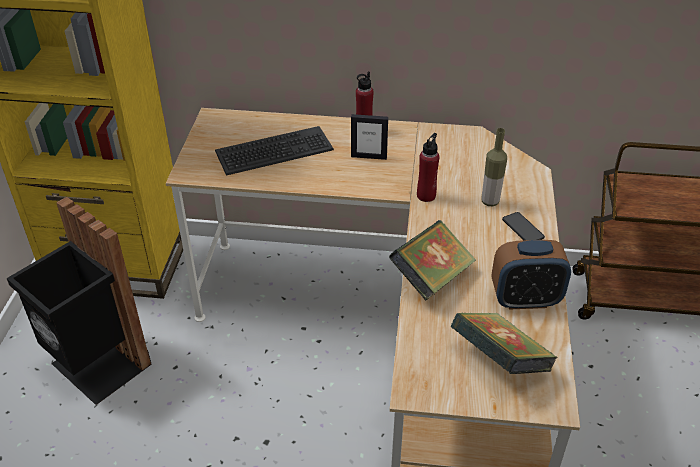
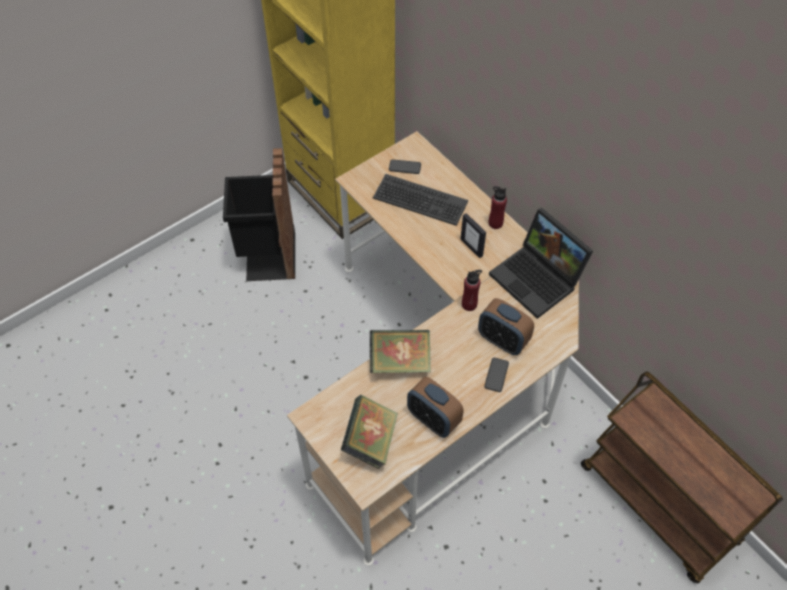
camera: 45 degrees right, 15 degrees up
(226, 137) = (404, 167): none -> phone
(453, 144) = (538, 279): none -> laptop
(490, 201) = (502, 340): bottle -> alarm clock

